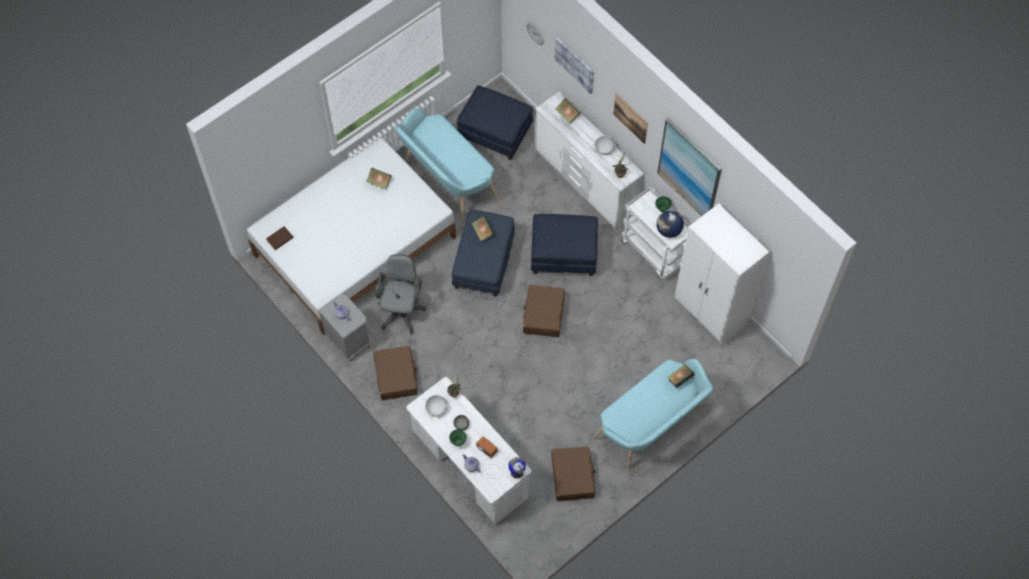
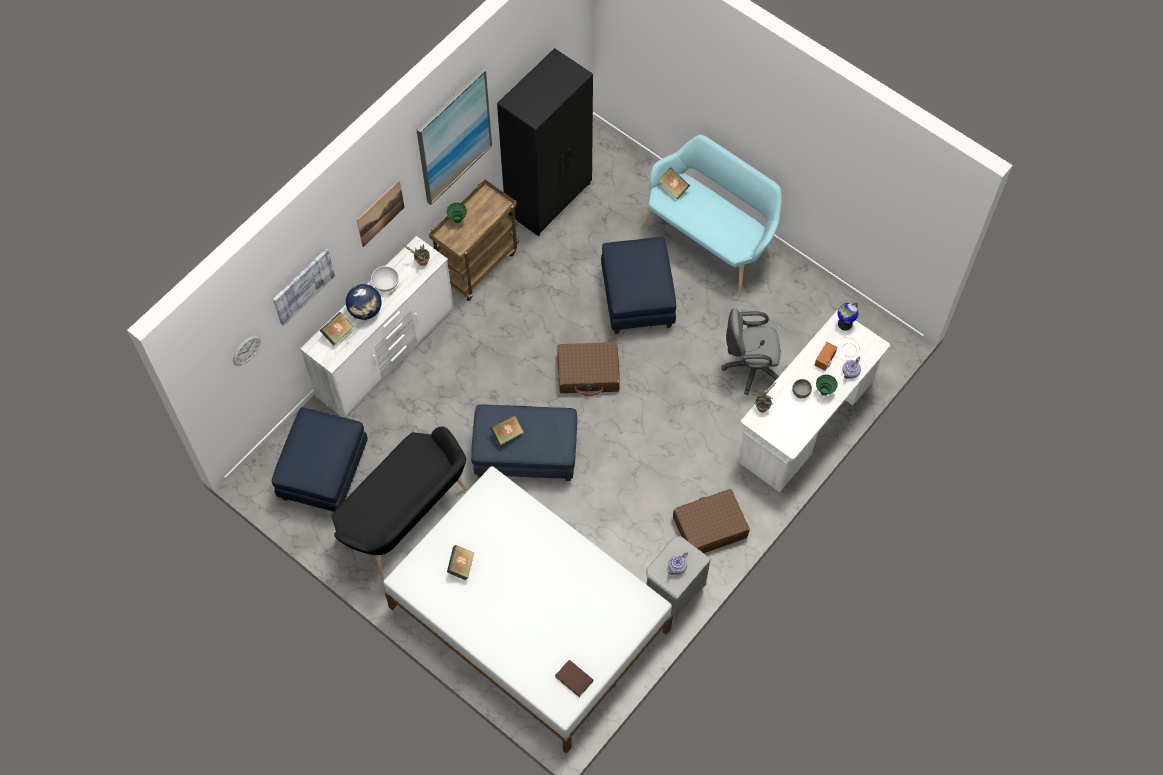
camera: 100 degrees left, 0 degrees up
(402, 310) = (615, 538): grey office chair -> grey office chair (750, 368)
(436, 408) = (786, 423): white bowl -> none
(446, 180) = (407, 520): turquoise bench -> black bench
(563, 255) = (500, 363): blue ottoman -> blue ottoman (638, 299)
(572, 476) = (791, 312): brown suitcase -> none
(655, 252) = (477, 263): white cart -> brown cart
(668, 230) = (486, 210): globe -> globe (365, 311)
(710, 312) = (549, 198): white wardrobe -> black wardrobe

